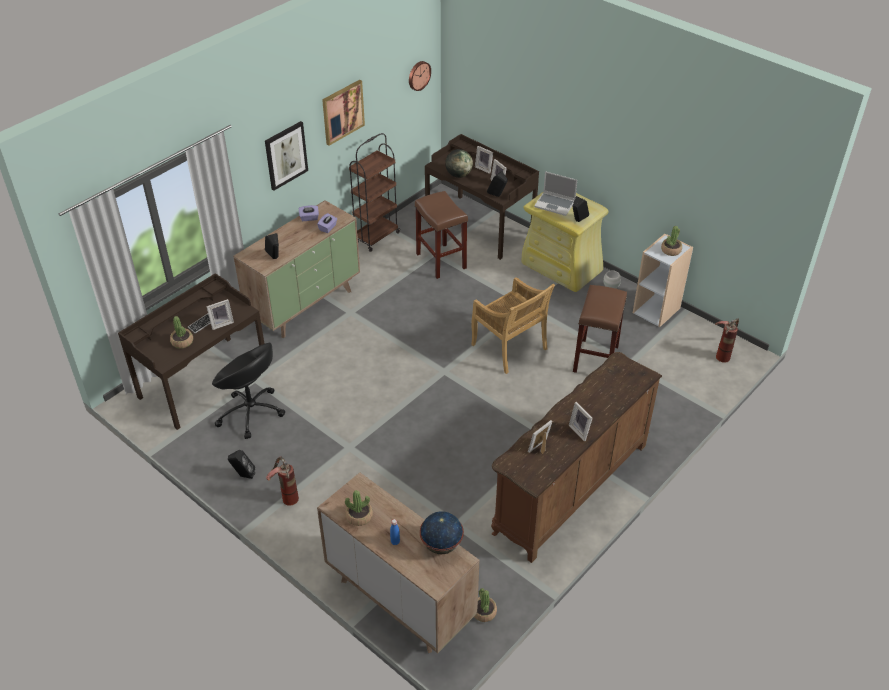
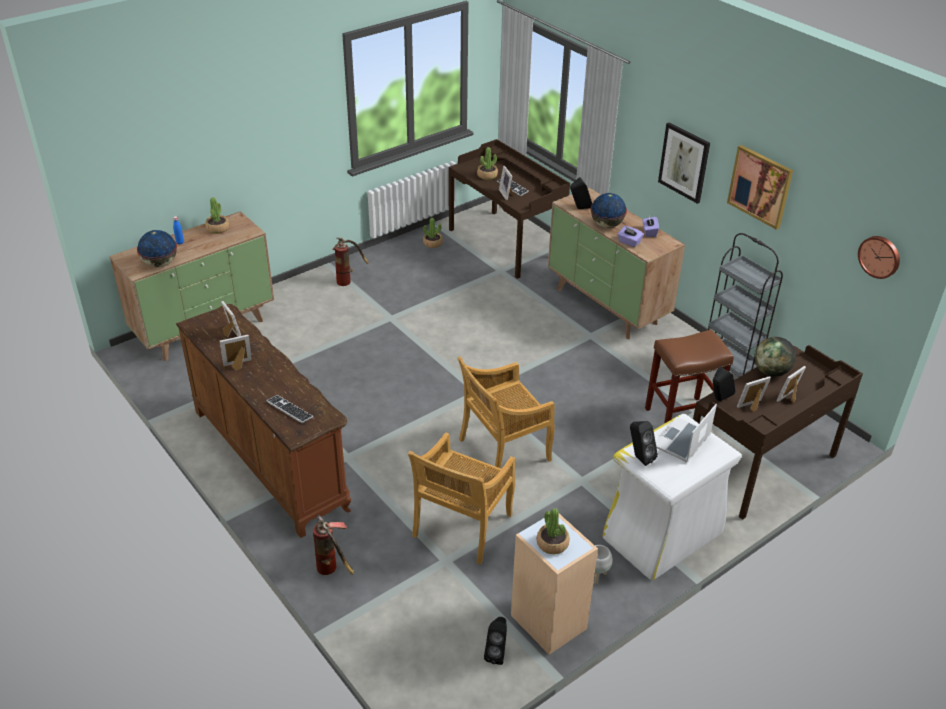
camera: 100 degrees right, 5 degrees down
(243, 475) = (381, 259): black speaker -> black speaker (497, 653)
(252, 413) = (455, 267): black office chair -> none
(301, 241) = (606, 225): none -> globe
(376, 238) = (730, 368): brown cart -> grey cart
(483, 612) = (163, 374): potted plant -> potted plant (432, 243)
(561, 267) = (661, 534): yellow nightstand -> white nightstand
(596, 359) = (462, 527): brown stool -> beige chair
(620, 384) = (289, 410): none -> keyboard
(723, 353) = (436, 678): fire extinguisher -> fire extinguisher (333, 570)

